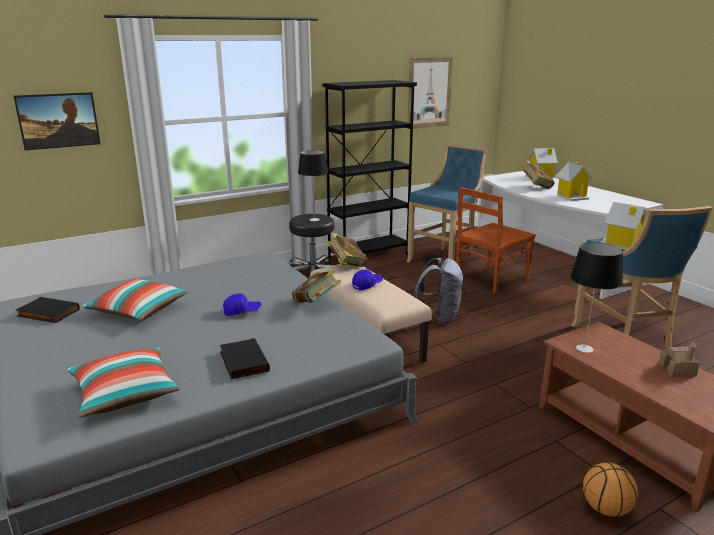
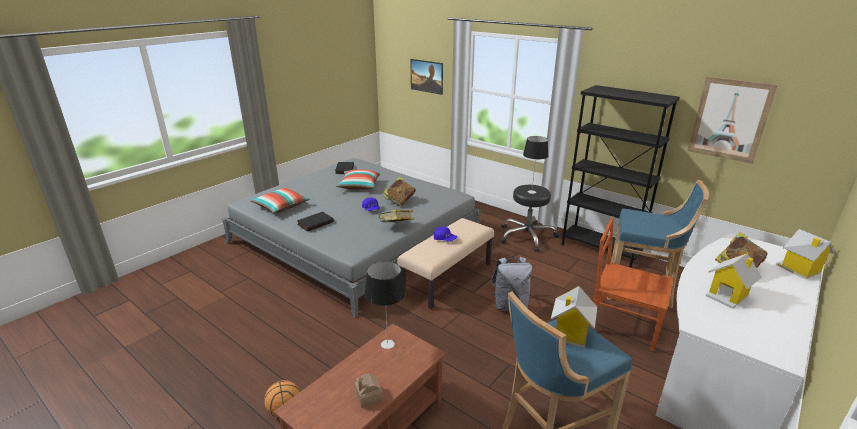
camera: 70 degrees right, 5 degrees up
(346, 265) = (475, 225): book -> book (400, 202)

